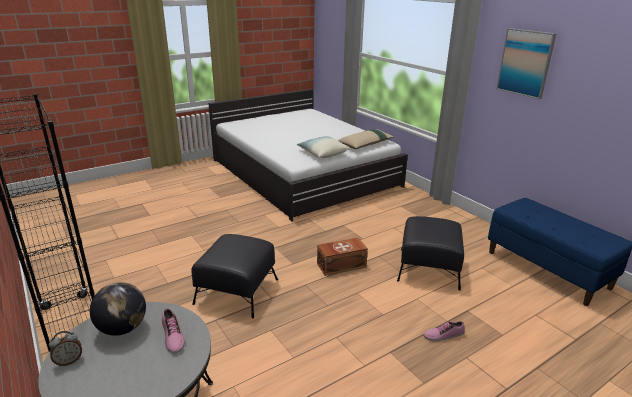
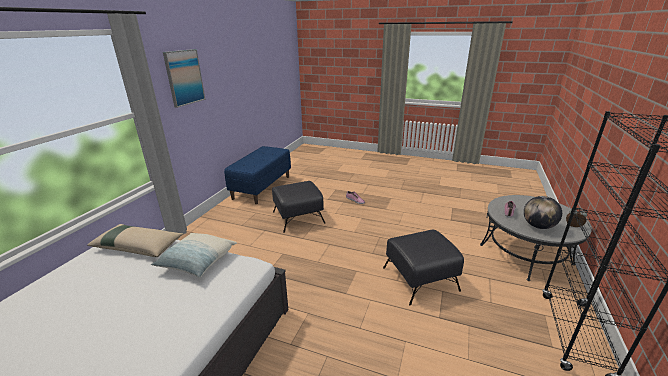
camera: 125 degrees left, 0 degrees up
(340, 265) = (332, 249): brown storage box -> none

